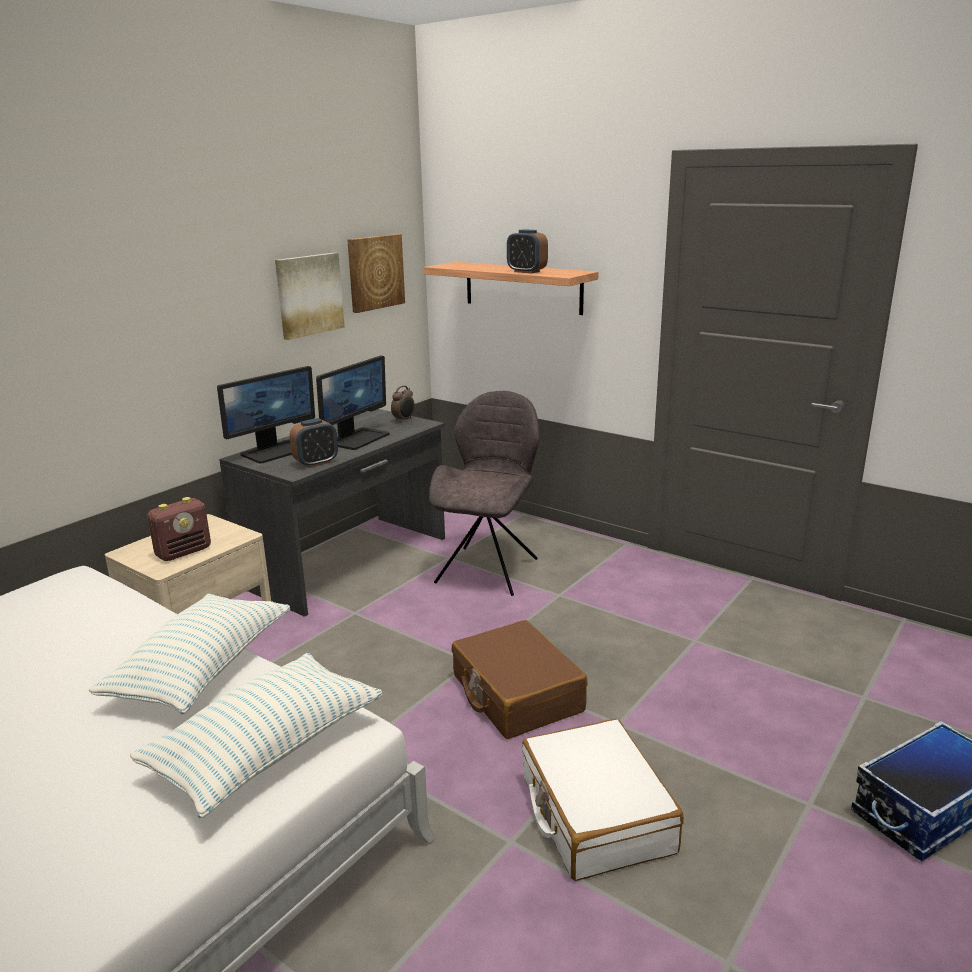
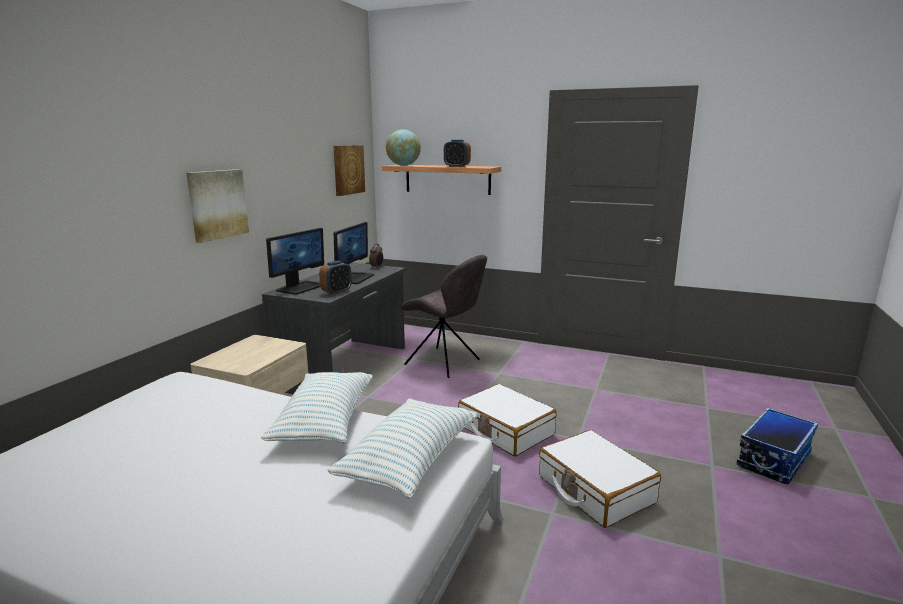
camera: 15 degrees left, 5 degrees down
(184, 552) = (254, 357): radio -> none
(309, 295) = (312, 181): picture -> picture (217, 204)
(456, 266) = (403, 165): none -> globe
(489, 569) = (444, 363): grey chair -> grey chair turned 120 degrees clockwise
(516, 693) = (505, 430): brown suitcase -> white suitcase

